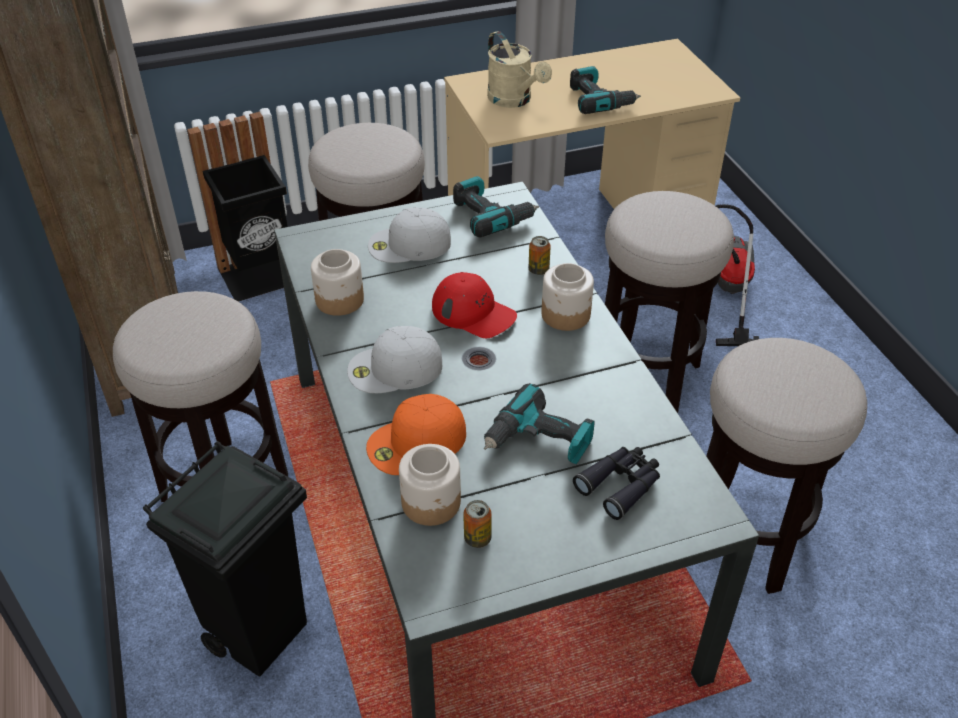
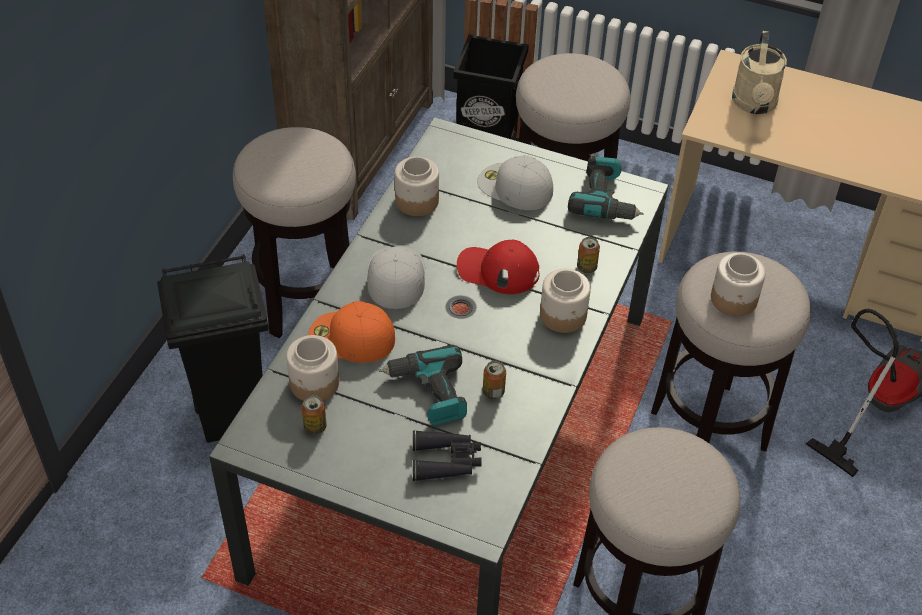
camera: 40 degrees right, 5 degrees up
(394, 369) = (395, 276): white cap -> white cap turned 60 degrees clockwise
(473, 312) = (497, 270): red cap -> red cap turned 120 degrees clockwise
(587, 405) = (493, 392): none -> can
(599, 100) = (834, 146): power drill -> none
(671, 229) = (734, 300): none -> jar

